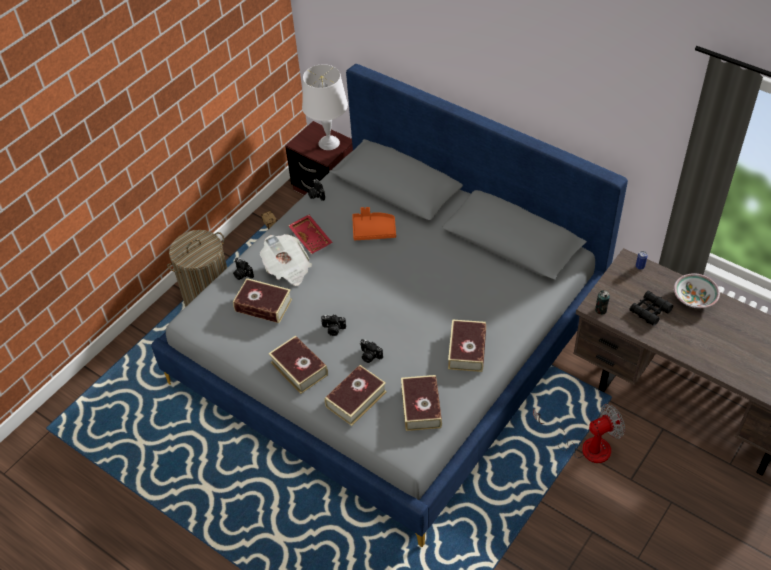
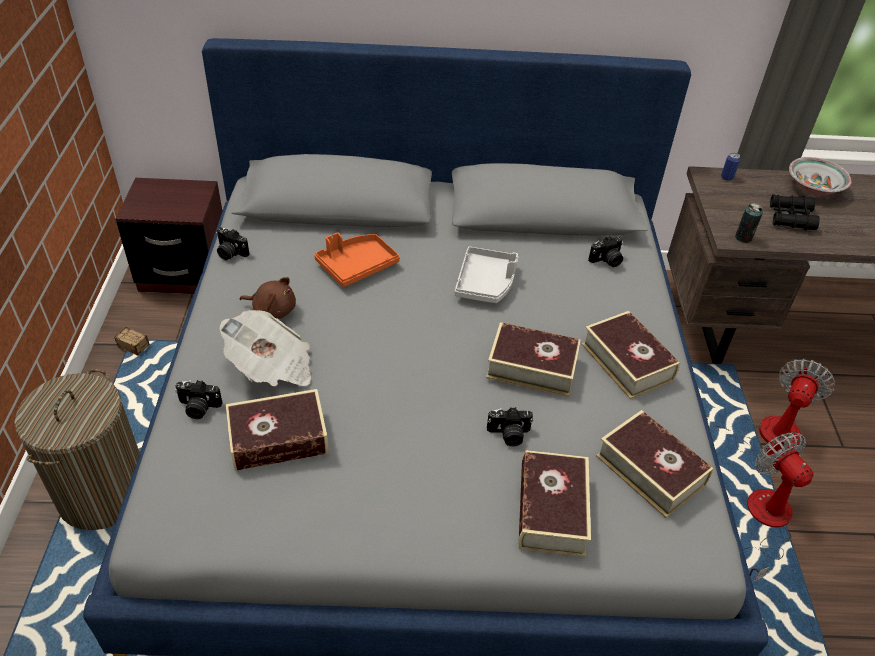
camera: 40 degrees left, 5 degrees down
(299, 368) = (421, 509): book -> book (532, 367)
(311, 238) = (272, 310): red tray -> brown plush toy
(328, 142) = (181, 195): white table lamp -> none
(333, 329) = (420, 422): camera -> camera (607, 261)
(434, 271) = (486, 283): none -> grey tray
(531, 490) = (764, 522): none -> fan

